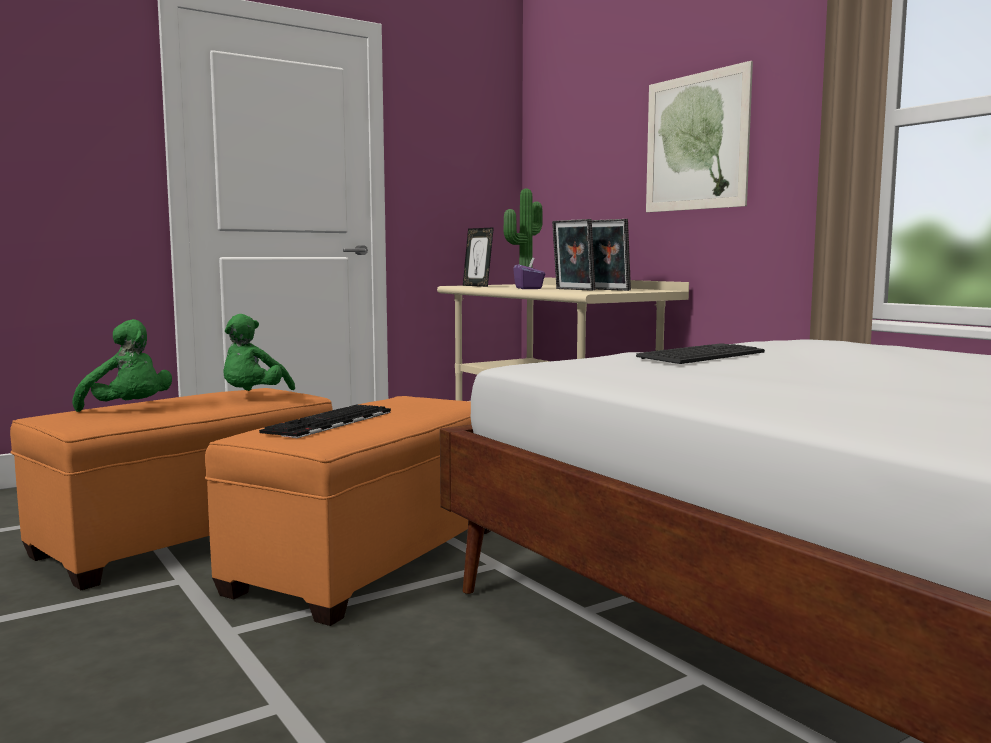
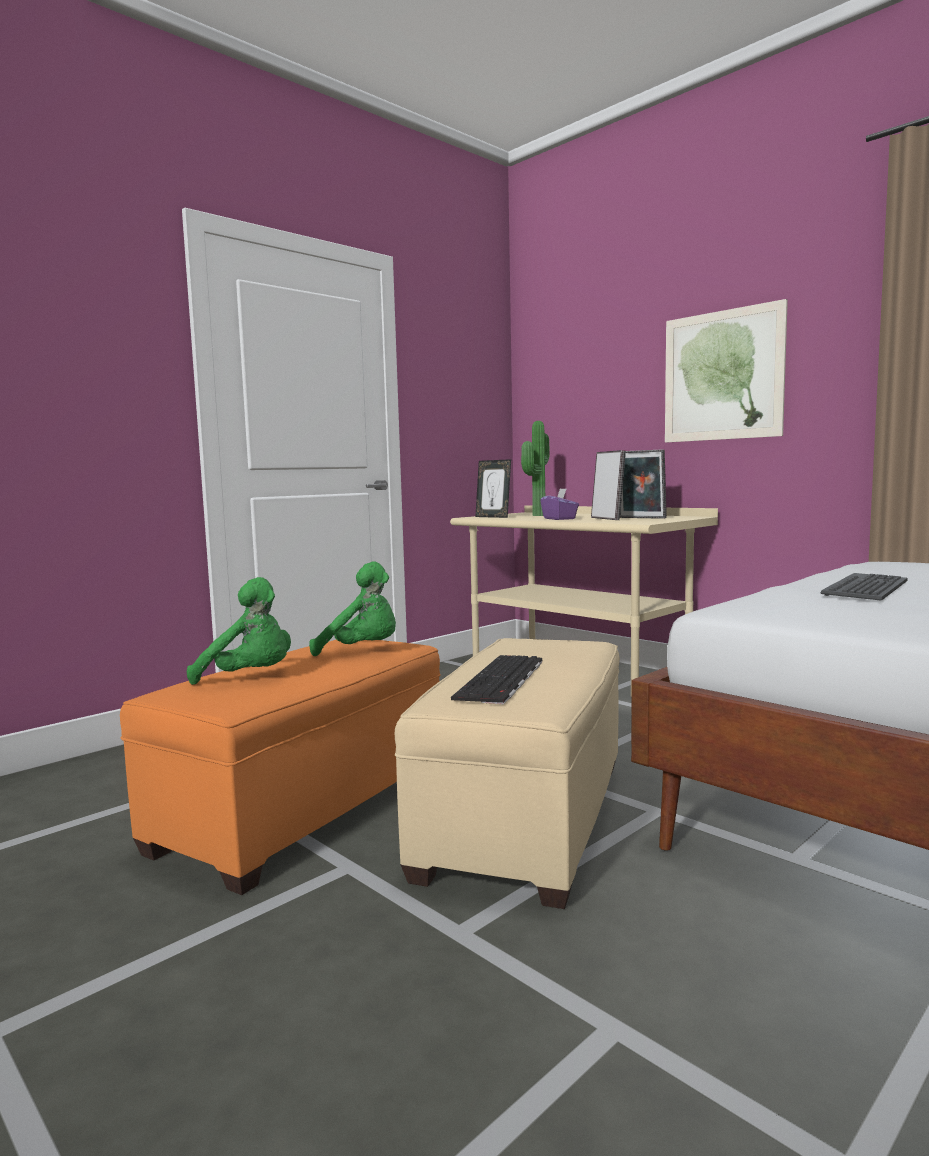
camera: 10 degrees left, 0 degrees up
(253, 397) = (363, 651): green plush toy -> green plush toy turned 75 degrees counterclockwise
(371, 559) = (527, 818): orange ottoman -> beige ottoman
(572, 289) = (607, 519): picture frame -> picture frame turned 150 degrees counterclockwise

